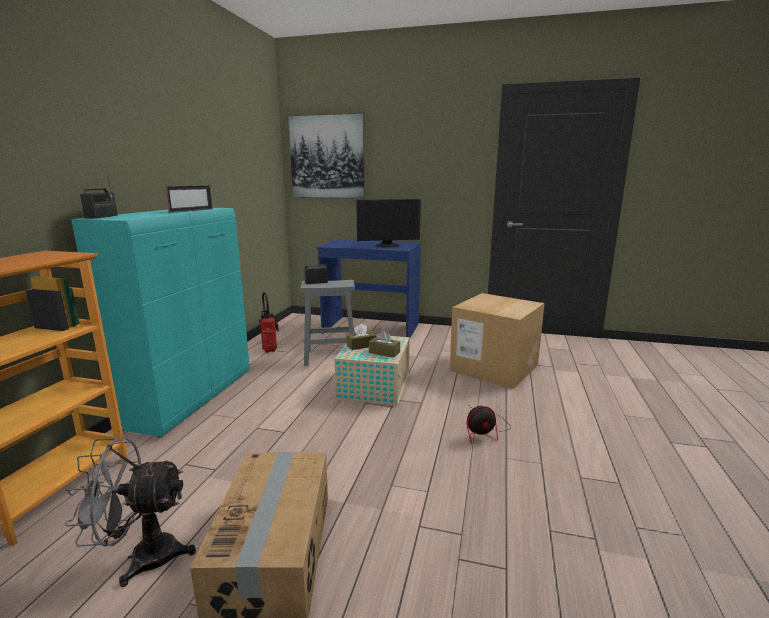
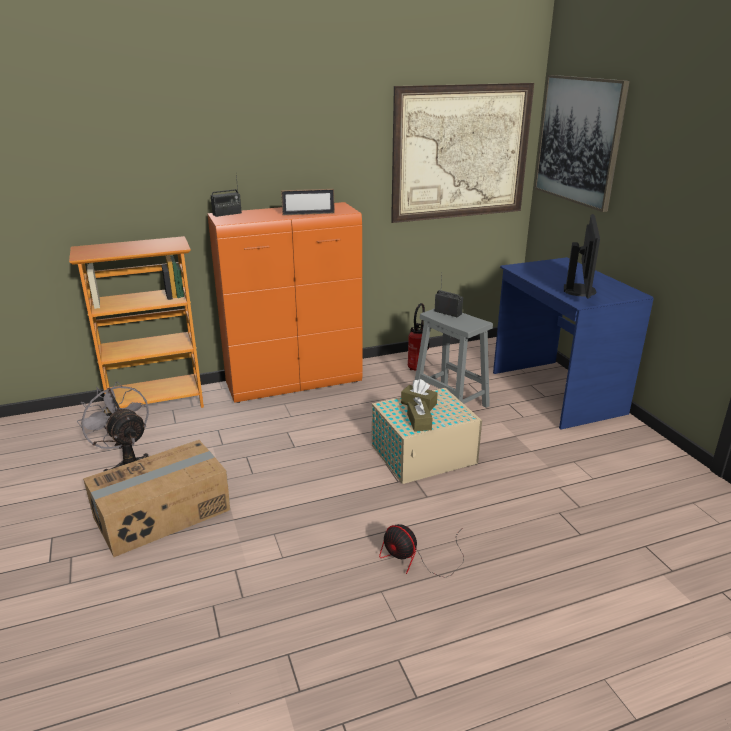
camera: 55 degrees right, 10 degrees up
(191, 398) = (295, 383): turquoise cabinet -> orange cabinet
(250, 168) = (461, 153): none -> picture
(388, 246) = (580, 290): monitor -> monitor turned 120 degrees counterclockwise
(494, 368) = (586, 518): cardboard box -> none

